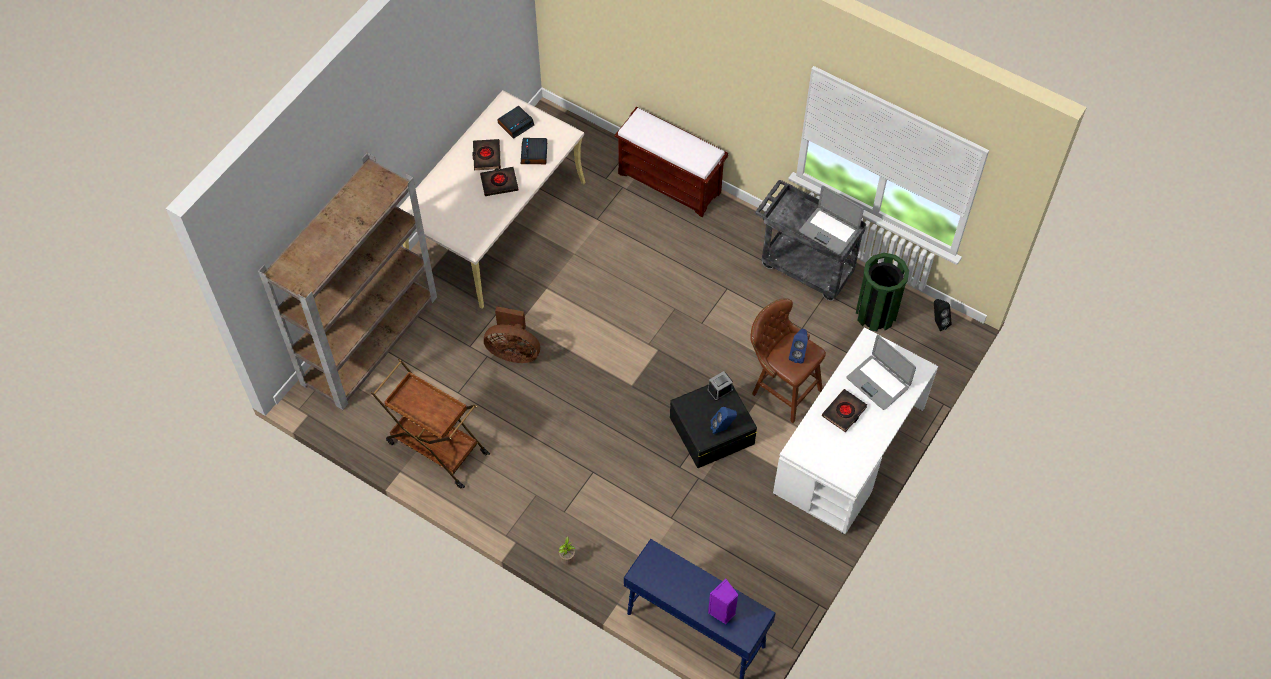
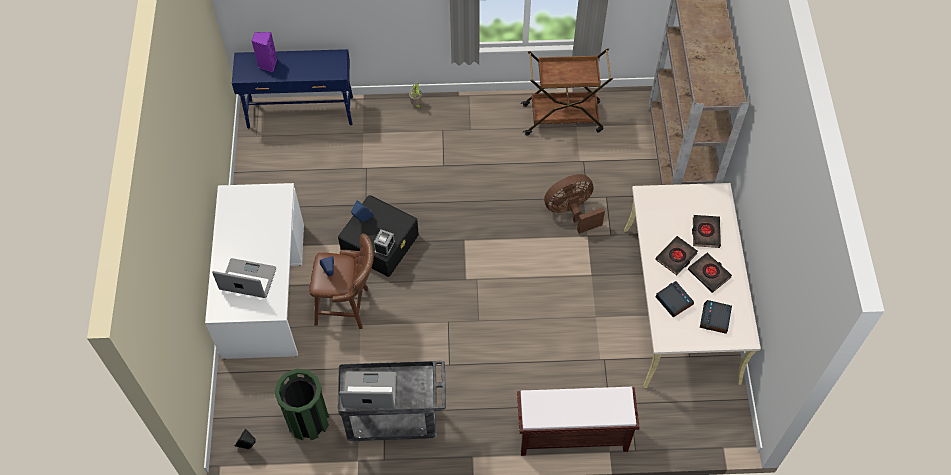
camera: 145 degrees right, 0 degrees up
(844, 412) = (262, 240): black book -> black book (705, 232)

